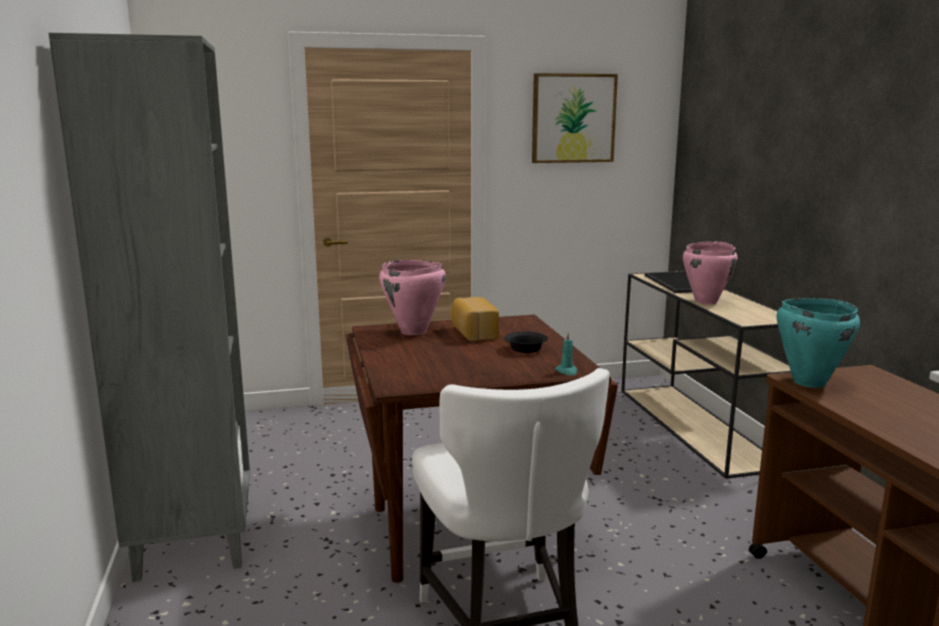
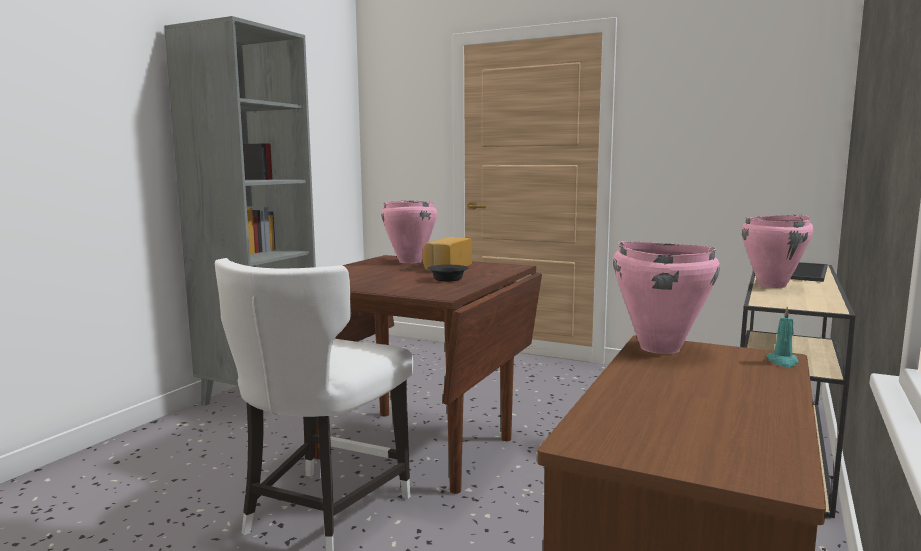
camera: 40 degrees right, 5 degrees down
(567, 371) = (428, 293): turquoise candle -> turquoise candle (782, 362)
(573, 118) = (711, 91): picture -> none
(808, 382) = (659, 348): turquoise cooking pot -> pink cooking pot

